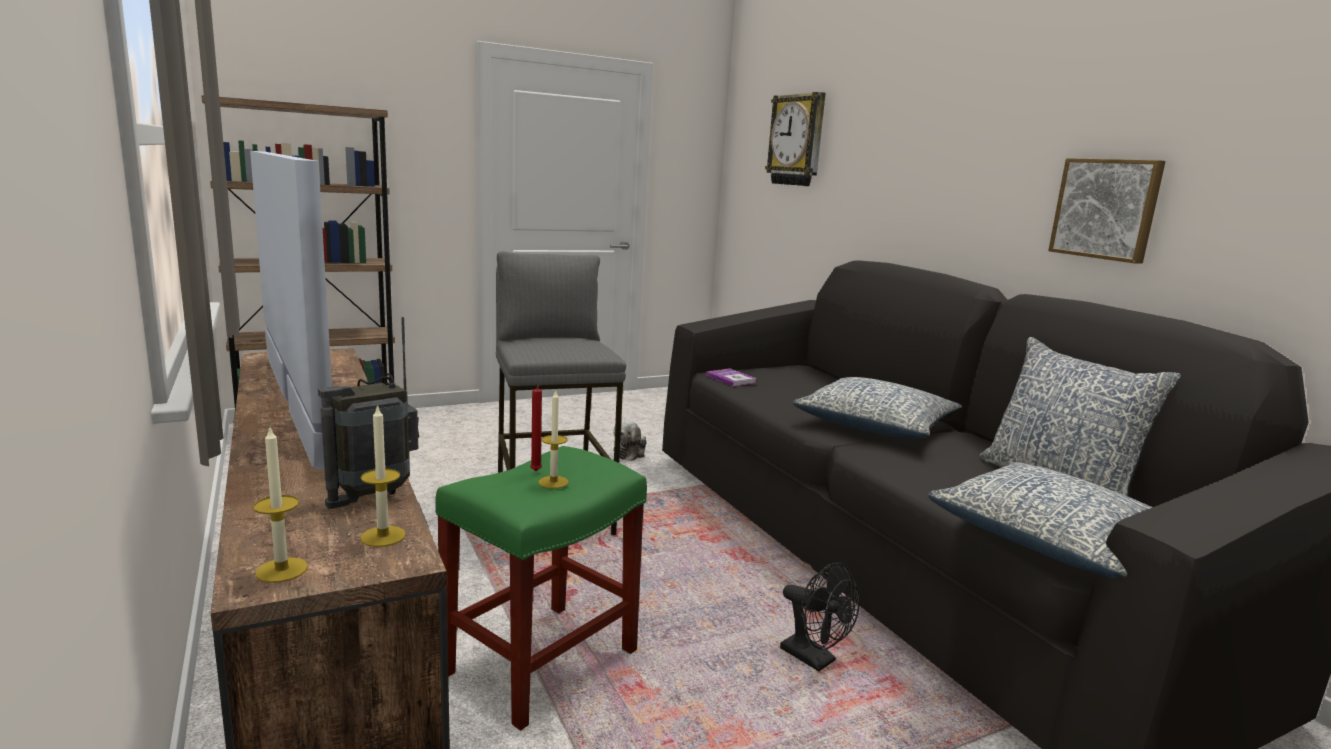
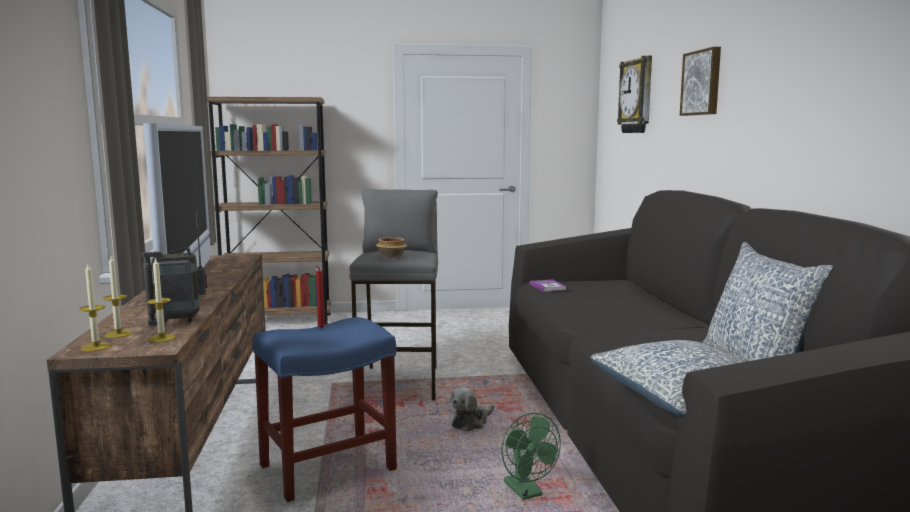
camera: 20 degrees right, 5 degrees down
(543, 659) = (329, 467): green stool -> blue stool
(553, 482) = (325, 334): candle -> candle (118, 334)
(560, 350) = (391, 257): none -> bowl
(630, 453) = (487, 349): plush toy -> plush toy (471, 422)
(815, 659) = (527, 492): black fan -> green fan
(876, 425) = (635, 321): pillow -> none
(1106, 209) = (818, 131): picture -> picture (702, 83)

